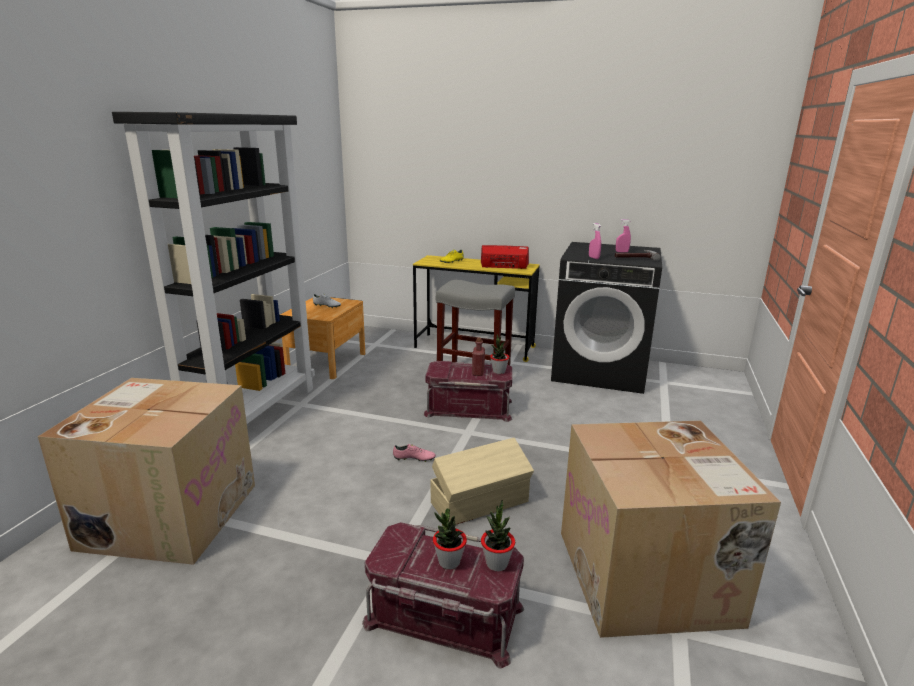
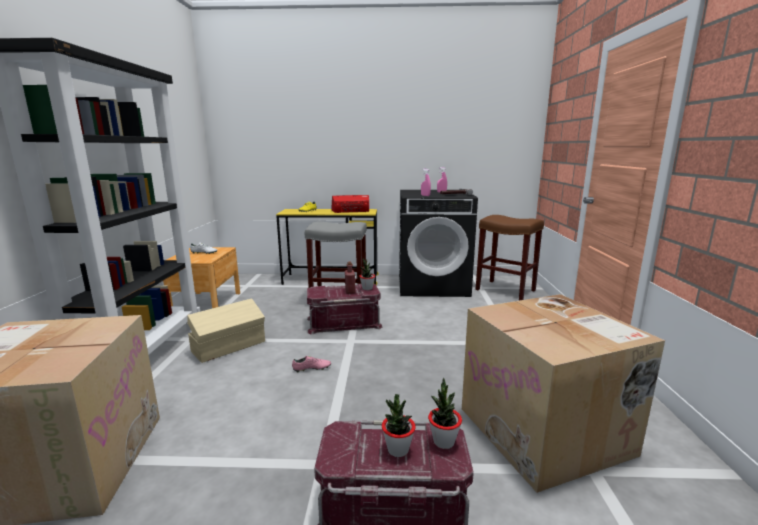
camera: 15 degrees left, 5 degrees down
(481, 503) = (384, 395): beige storage box -> beige storage box (230, 346)
(695, 389) = (504, 290): none -> brown stool

